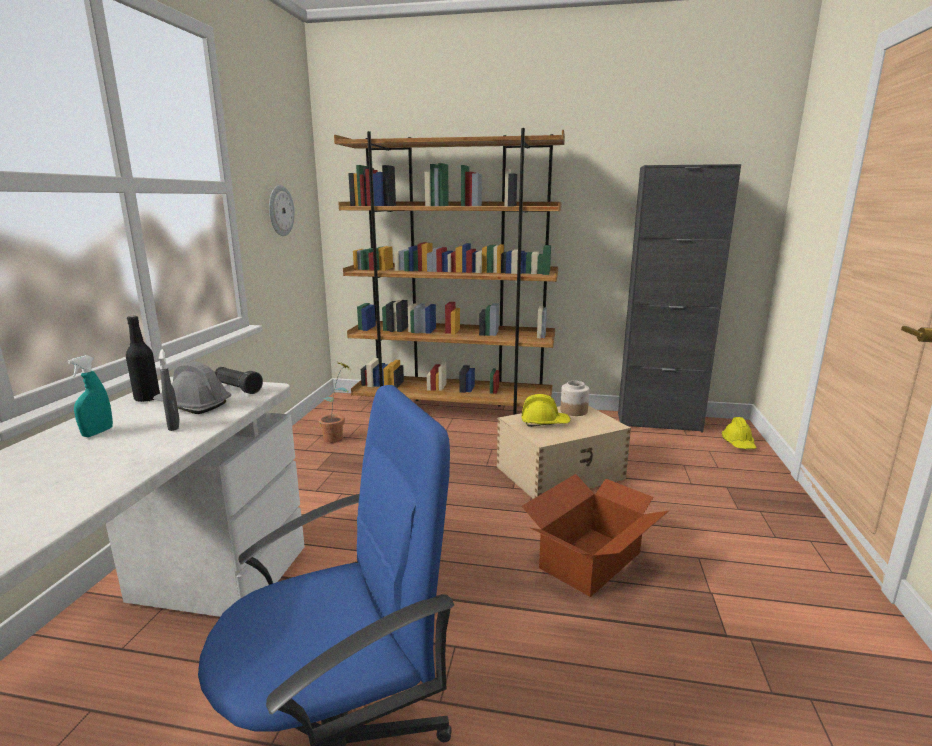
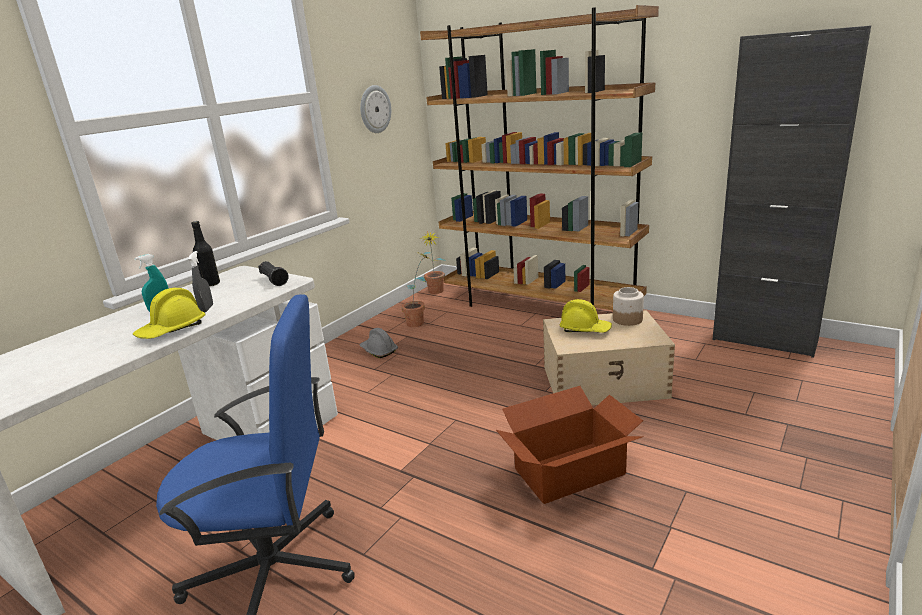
camera: 25 degrees right, 5 degrees up
(193, 405) = (233, 292): grey hard hat -> grey hard hat (378, 351)
(336, 407) = (435, 293): none -> potted plant
(738, 443) = (850, 376): yellow hard hat -> yellow hard hat (172, 330)

